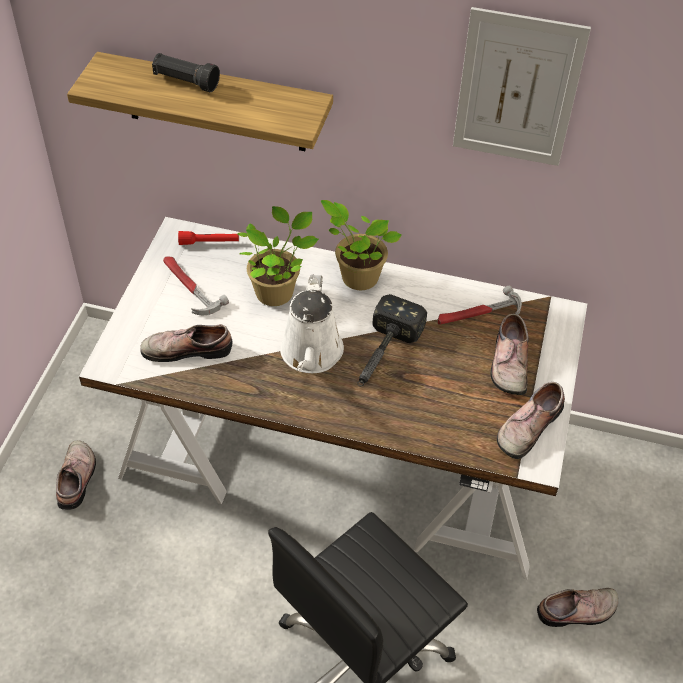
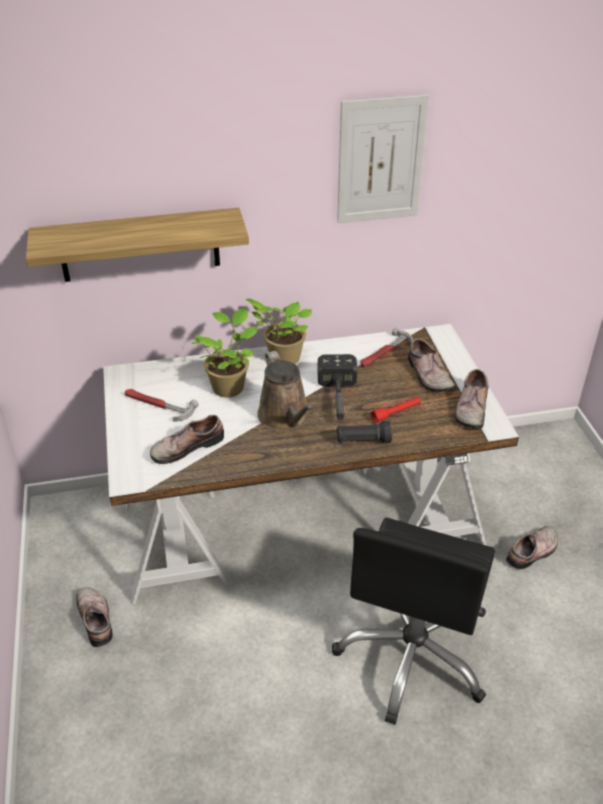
camera: 25 degrees left, 10 degrees down
(185, 82) = (119, 227): black flashlight -> black flashlight (363, 441)
(209, 242) = (152, 372): red flashlight -> red flashlight (396, 413)
(311, 355) = (286, 417): white watering can -> brown watering can

